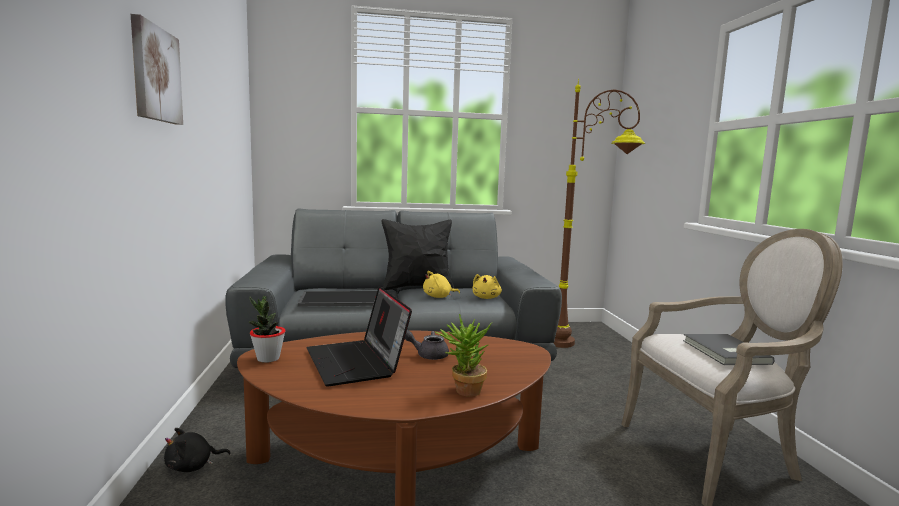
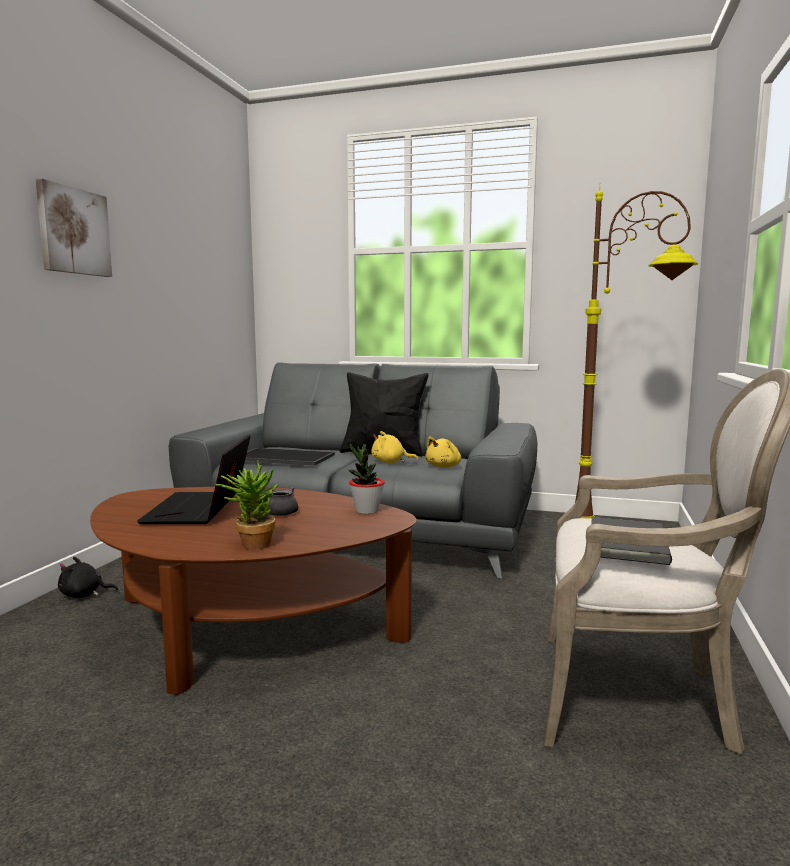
camera: 25 degrees right, 0 degrees up
(268, 359) = (134, 498): potted plant -> potted plant (366, 511)

